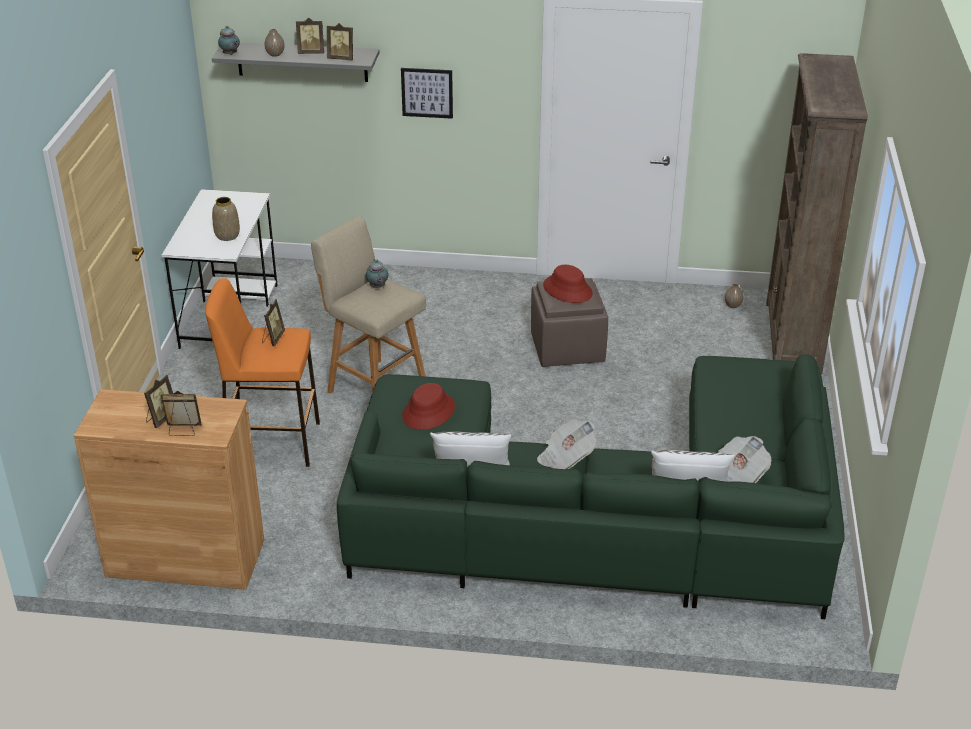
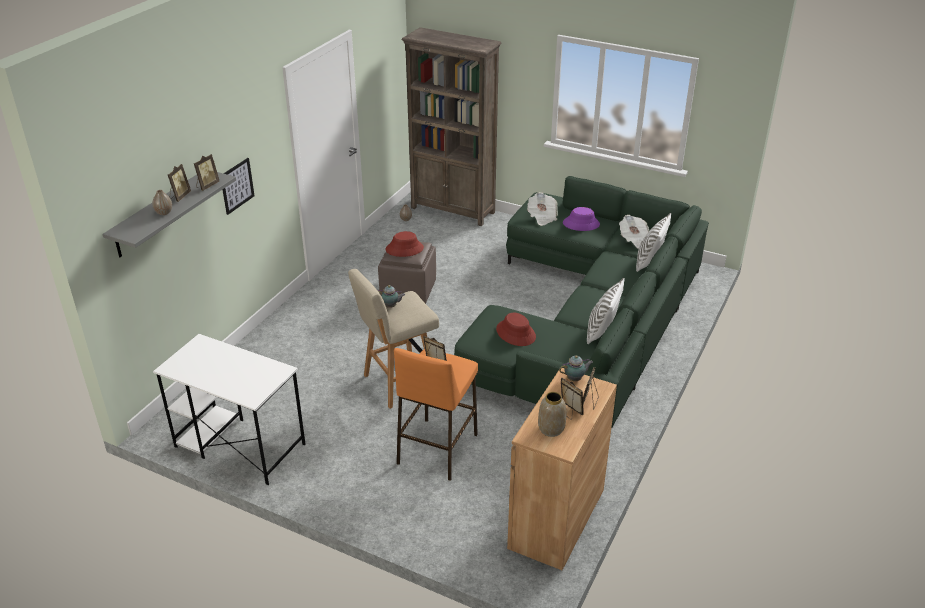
camera: 70 degrees left, 0 degrees up
(228, 236) = (254, 366): vase -> vase (551, 429)
(230, 54) = (138, 233): teapot -> teapot (575, 379)
(566, 457) = (593, 290): newspaper -> newspaper (542, 217)
(745, 418) = (581, 224): none -> purple hat

